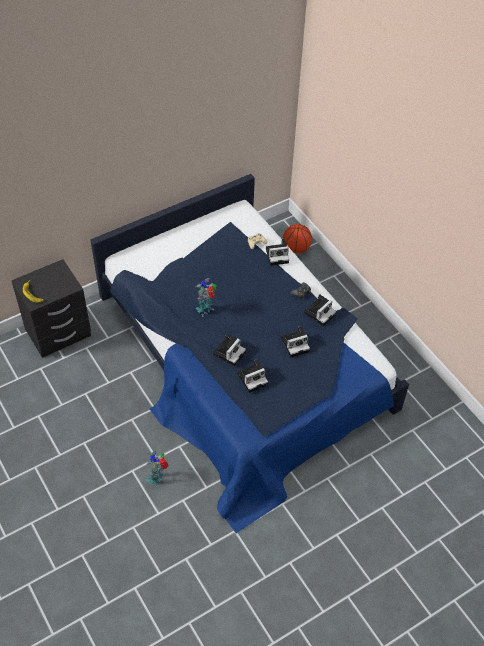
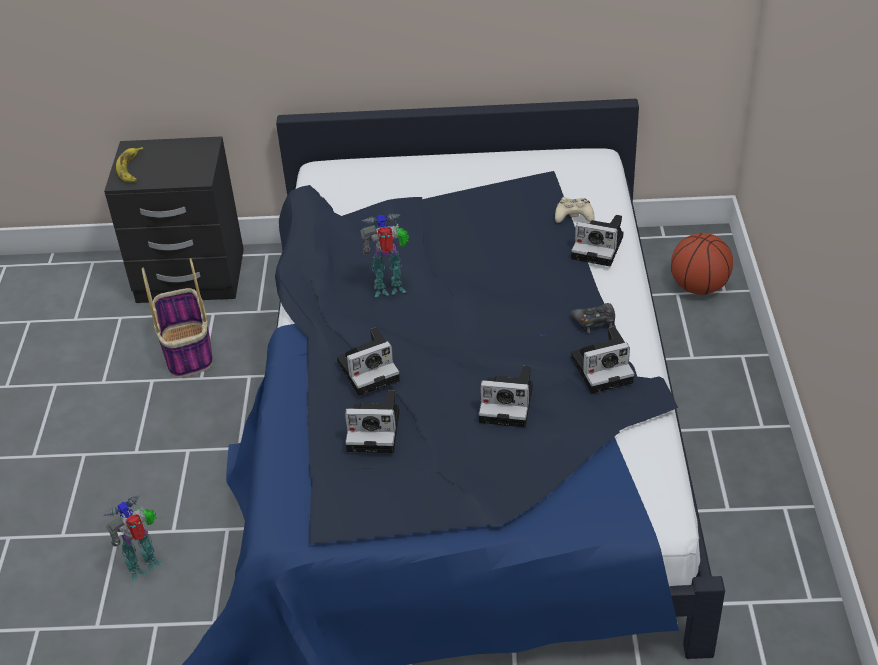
camera: 35 degrees right, 10 degrees down
(90, 371) = (188, 351): none -> basket

